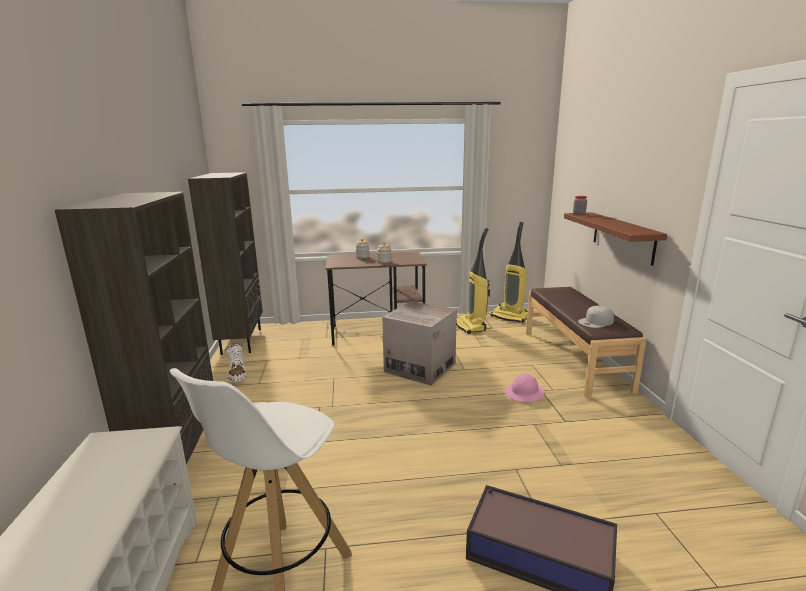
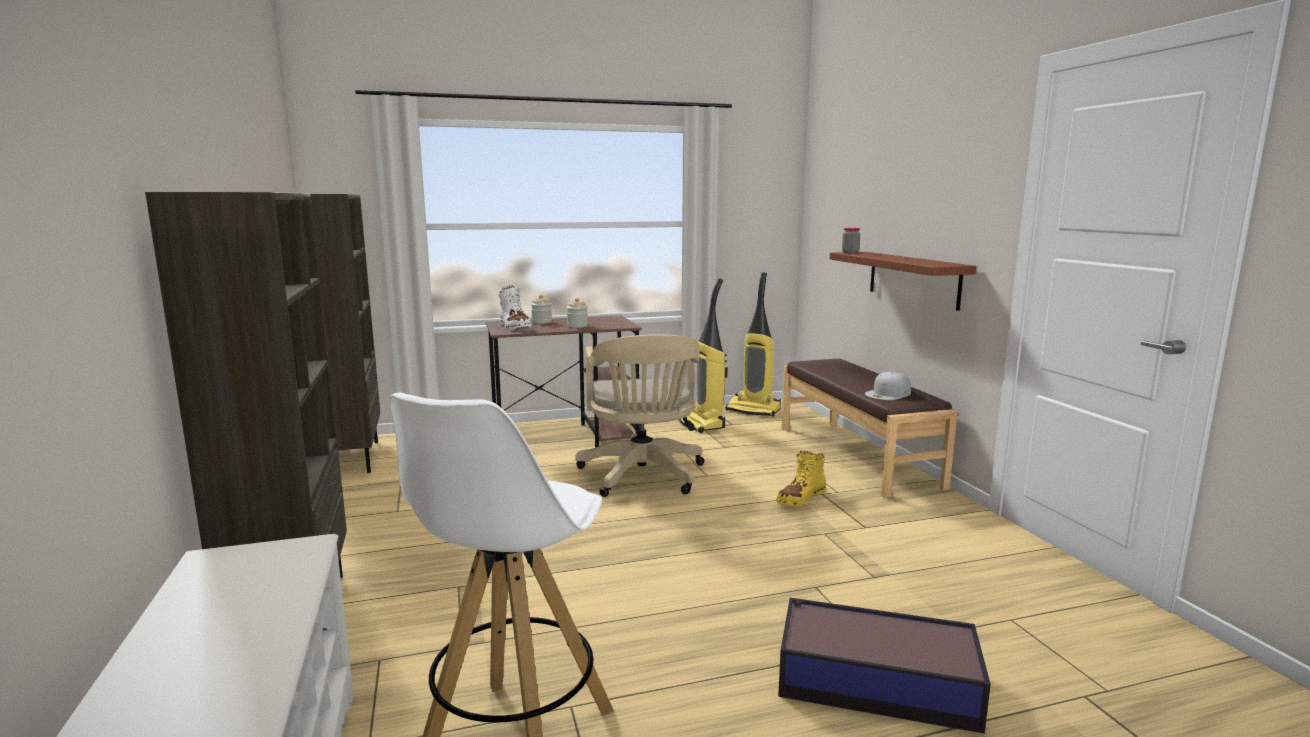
camera: 10 degrees left, 5 degrees down
(237, 374) = (358, 501): white boot -> white boot (514, 327)
(420, 367) = (643, 477): cardboard box -> beige office chair
(524, 393) = (800, 498): pink hard hat -> yellow boot

